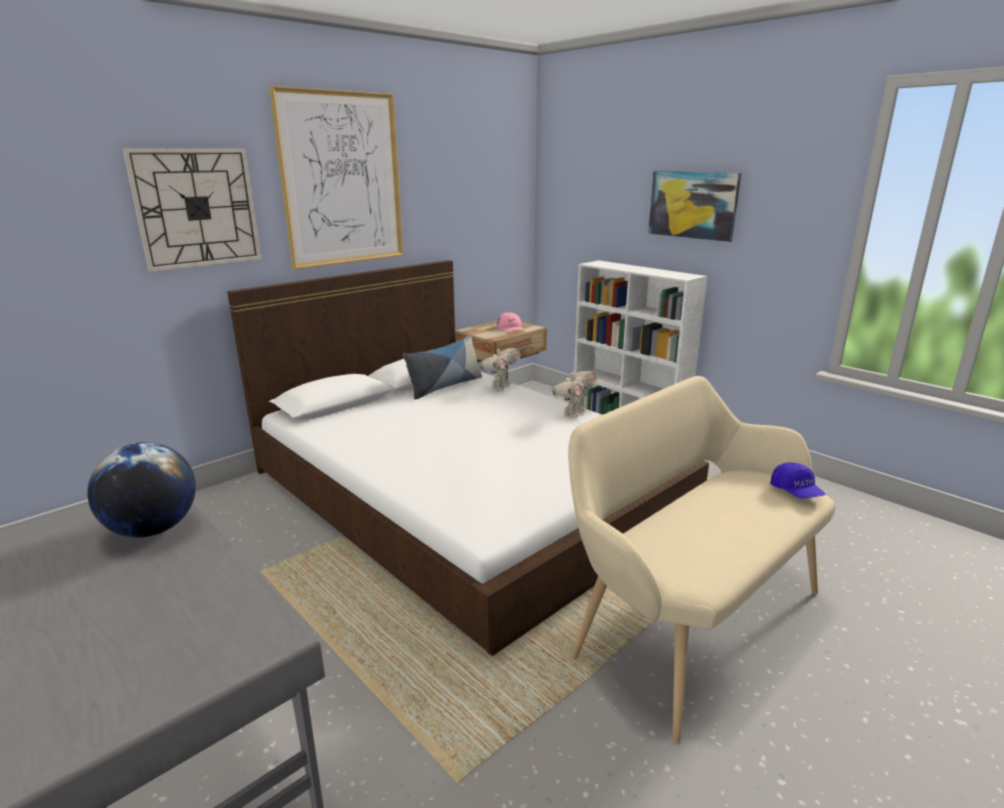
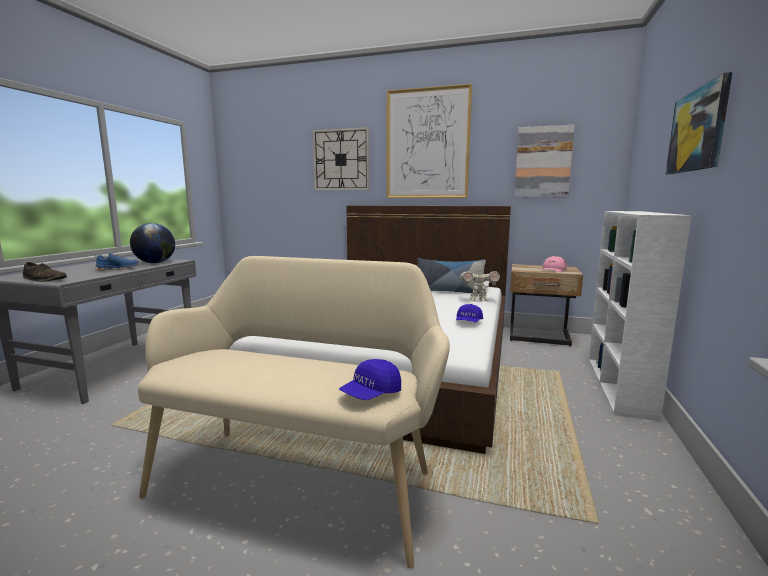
camera: 60 degrees right, 10 degrees down
(178, 573) = (118, 269): none -> blue shoe
(208, 668) = (44, 279): none -> brown shoe
(471, 203) = (543, 162): none -> picture
(572, 413) = (468, 322): toy robot -> blue cap

